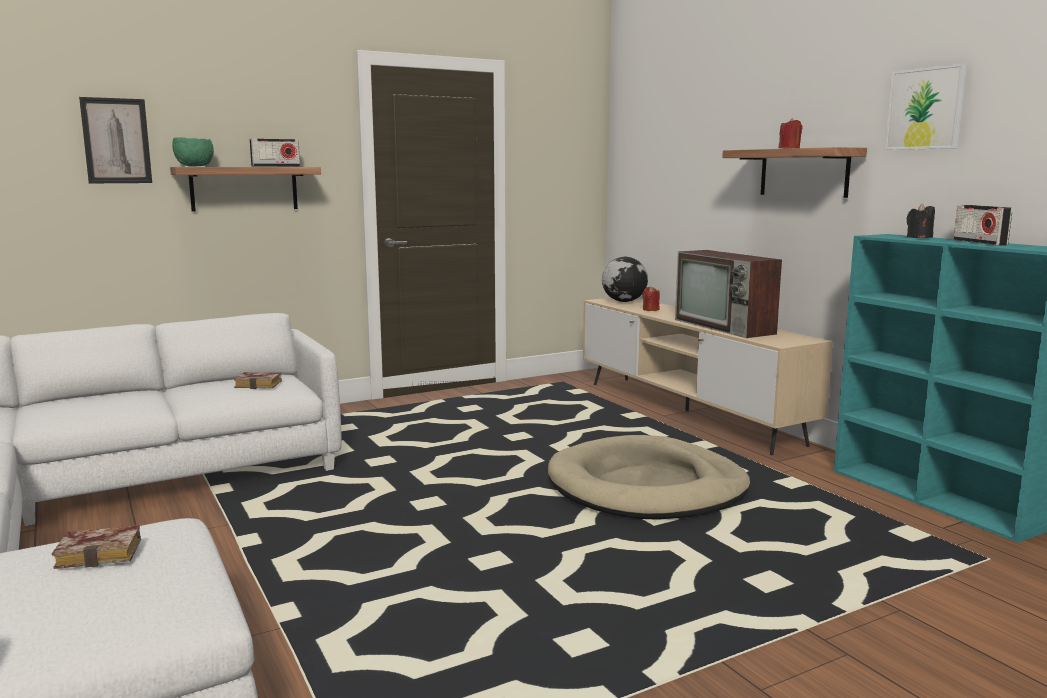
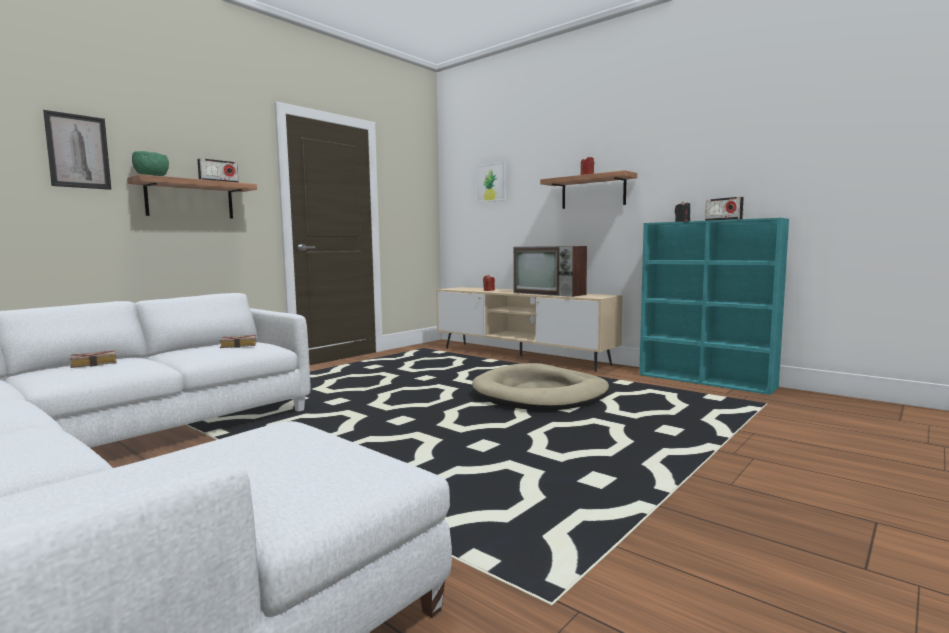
camera: 20 degrees left, 5 degrees down
(103, 553) = (251, 445): book -> book (96, 363)
(624, 301) = (464, 288): globe -> none
(925, 109) = (674, 146): picture -> picture (491, 182)

